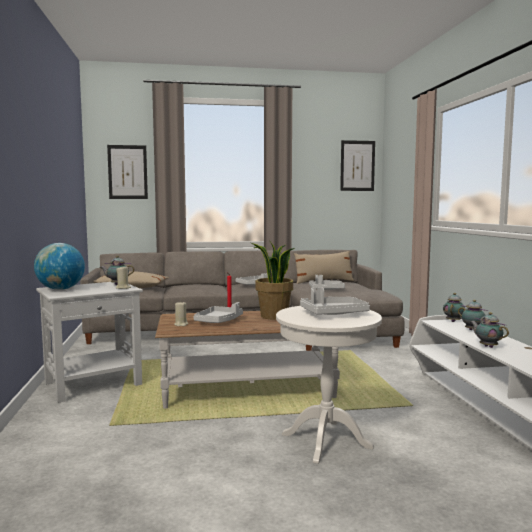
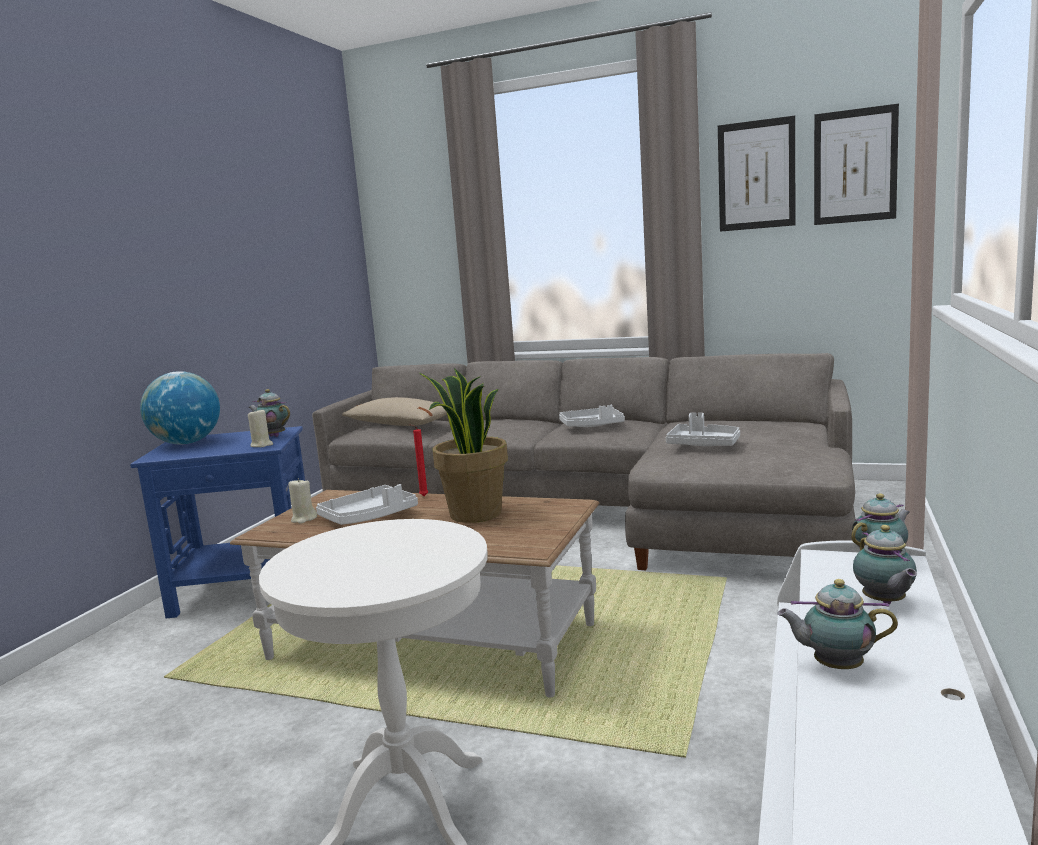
camera: 30 degrees right, 5 degrees up
(94, 384) = (248, 590): white side table -> blue side table
(127, 172) = (421, 227): picture -> picture (756, 175)
(323, 281) = (743, 421): beige pillow -> none
(333, 314) = (385, 555): grey tray -> none
(487, 346) = (834, 666): teapot -> teapot turned 75 degrees counterclockwise

